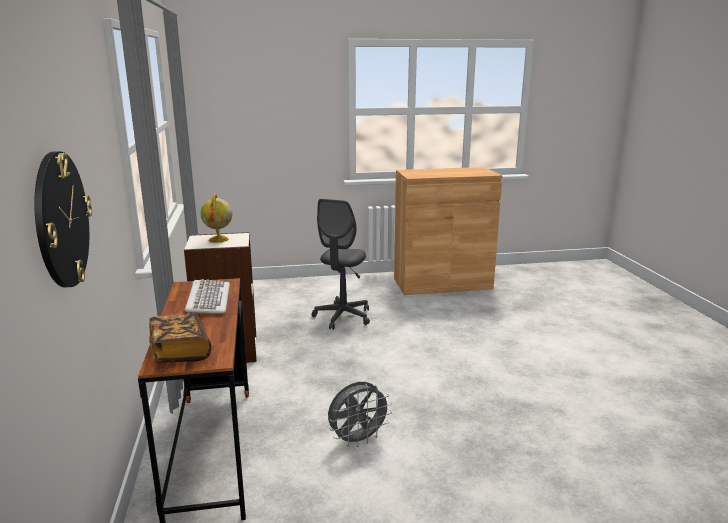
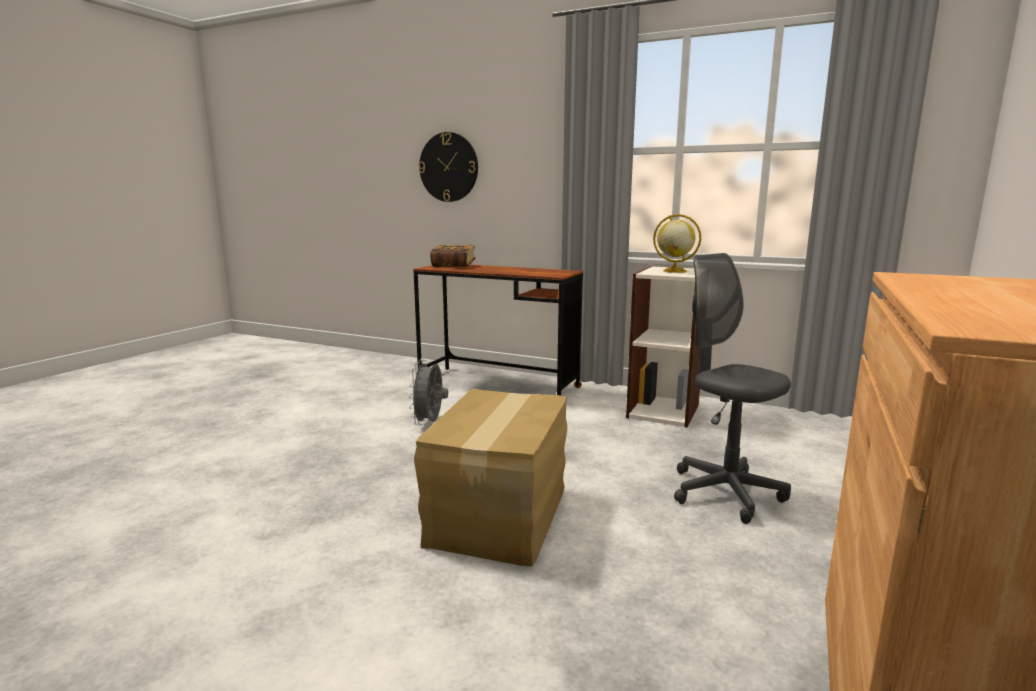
camera: 125 degrees right, 5 degrees down
(208, 300) = (525, 271): keyboard -> none
(439, 358) = (501, 514): none -> cardboard box

